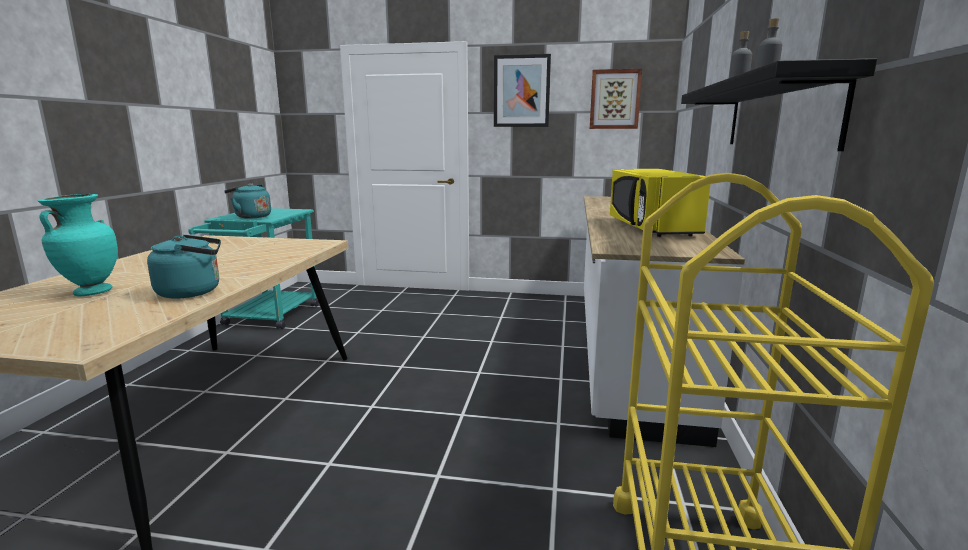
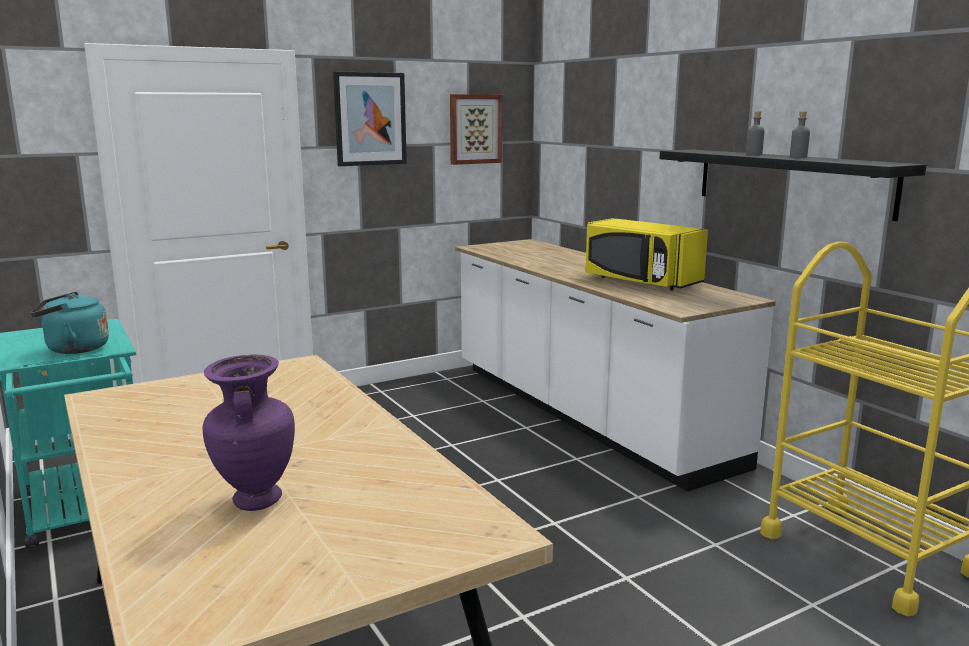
camera: 40 degrees left, 0 degrees up
(91, 292) = (255, 501): turquoise vase -> purple vase
(193, 292) = (382, 458): turquoise kettle -> none

